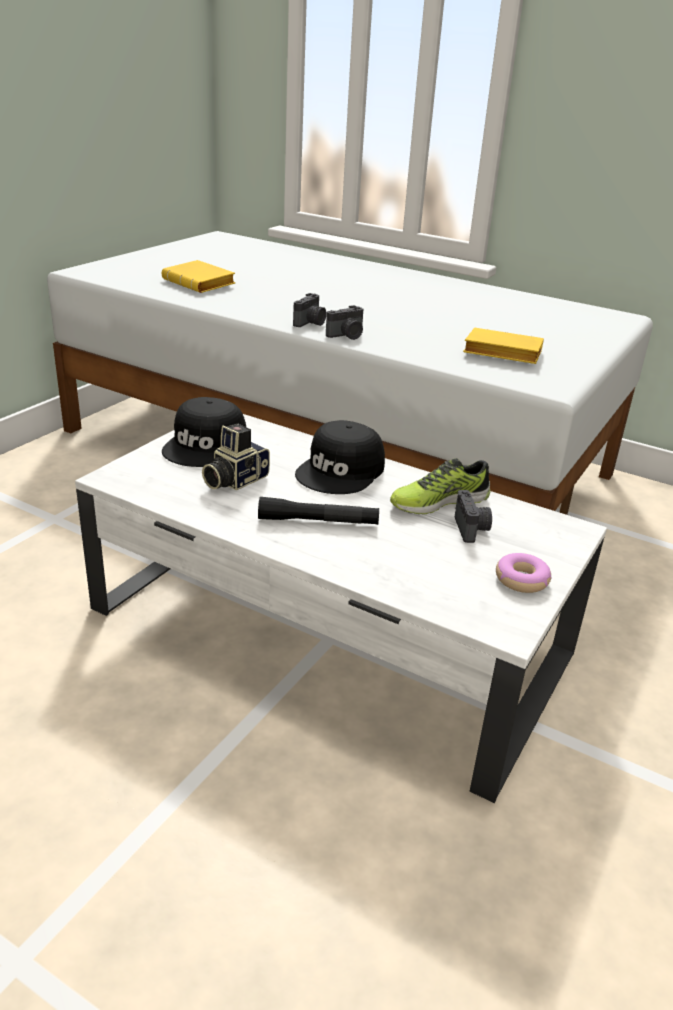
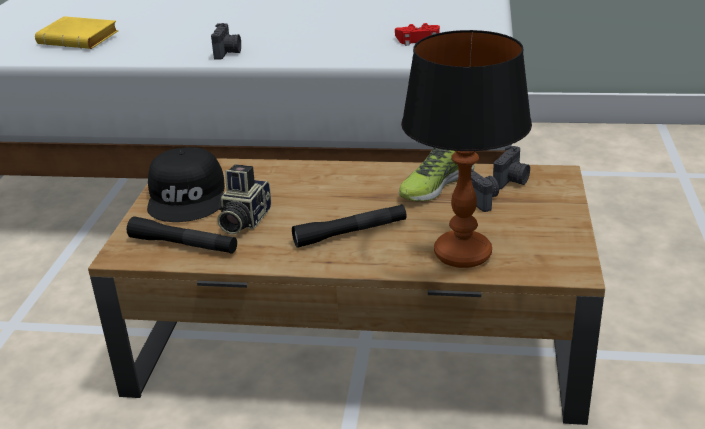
camera: 20 degrees left, 0 degrees up
(166, 485) = (183, 245): none -> black flashlight
(331, 632) = (361, 337): white coffee table -> brown coffee table
(342, 471) = (332, 183): black cap -> none
(347, 336) = (273, 56): camera -> camera (512, 181)
(407, 575) = (462, 254): none -> table lamp
(500, 354) = (418, 40): yellow book -> red game controller
(522, 580) = (552, 228): donut -> none

